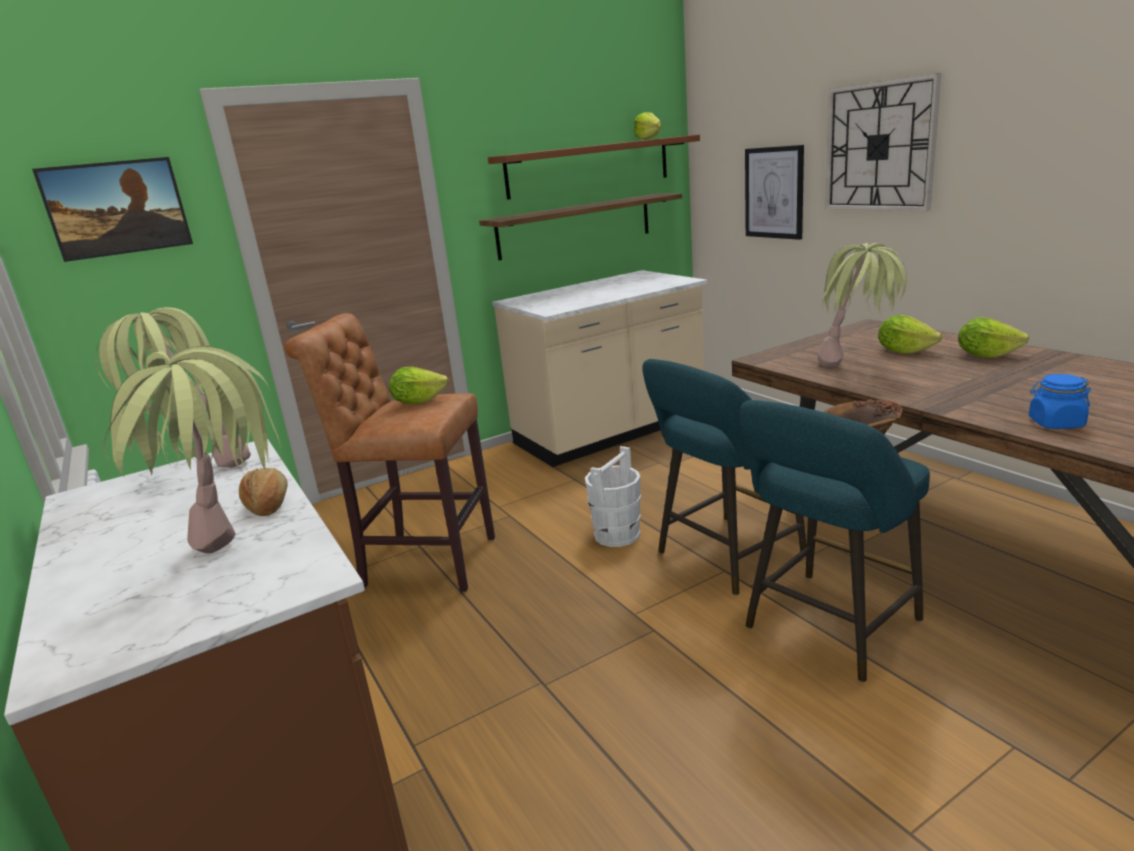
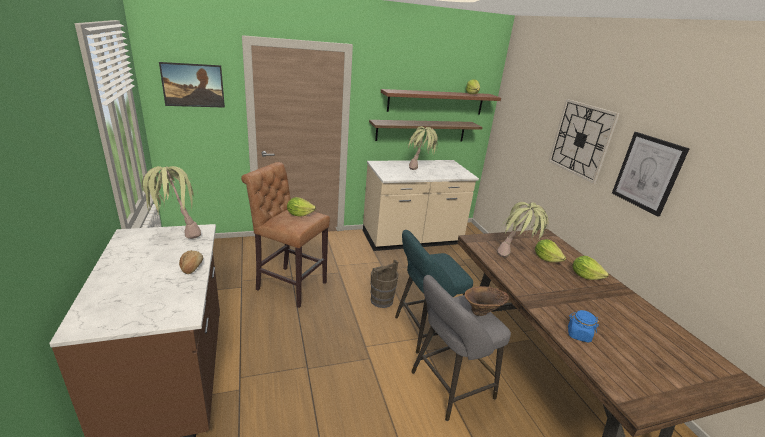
camera: 10 degrees right, 5 degrees up
(235, 562) = (162, 296): potted plant -> potted plant (419, 172)
(616, 535) = (381, 300): white bucket -> brown bucket
(774, 193) = (528, 141): picture -> picture (647, 173)
(827, 629) = (448, 387): turquoise stool -> grey stool

